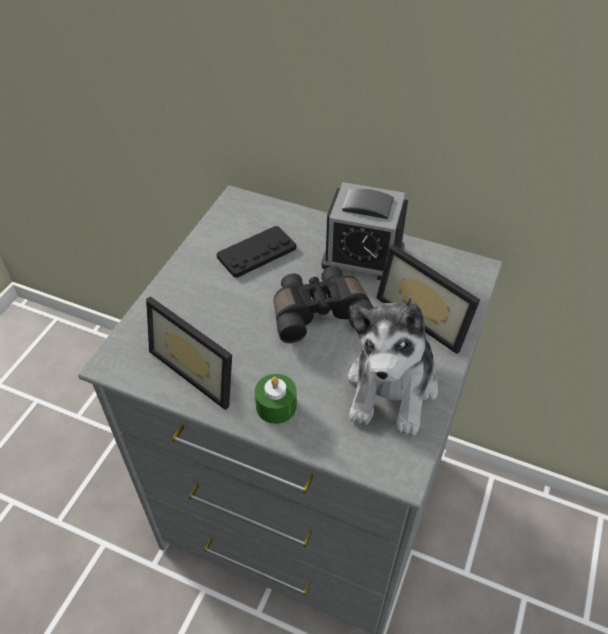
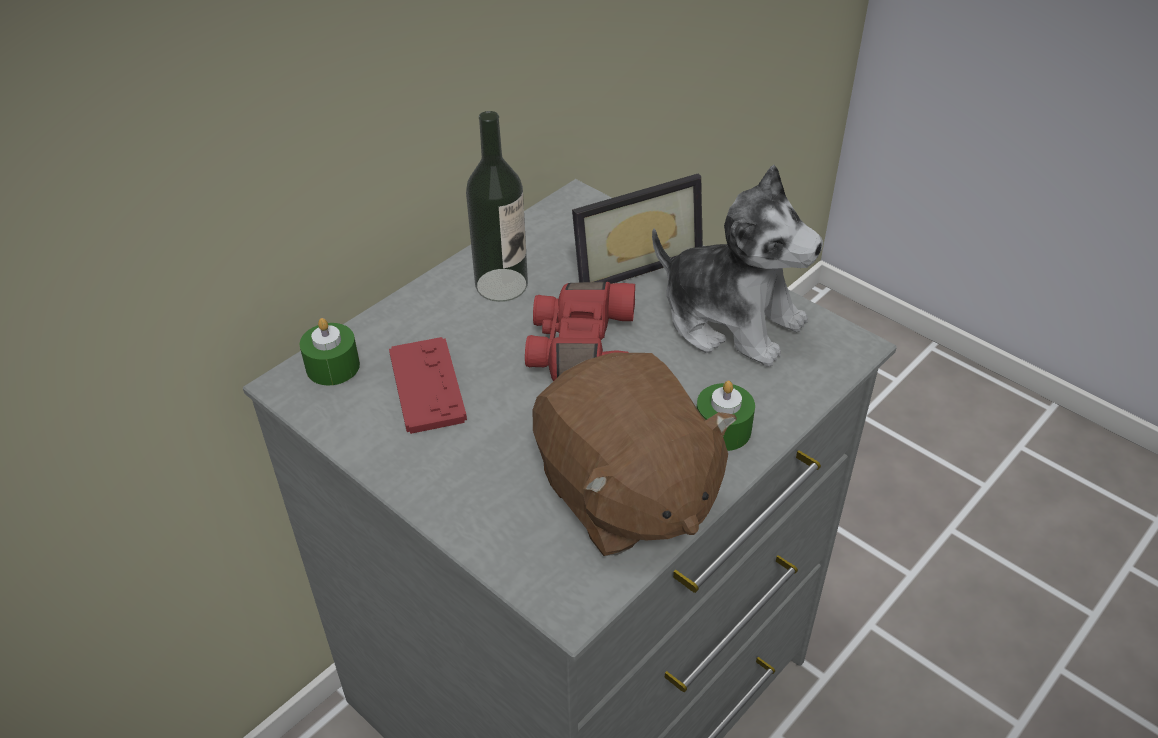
camera: 70 degrees left, 5 degrees down
(200, 367) = (625, 494): picture frame -> brown plush toy
(256, 211) = (333, 366): none -> green candle
(257, 252) = (427, 386): black game controller -> red game controller
(319, 312) = (579, 350): black binoculars -> red binoculars
(363, 257) = (501, 285): alarm clock -> bottle

